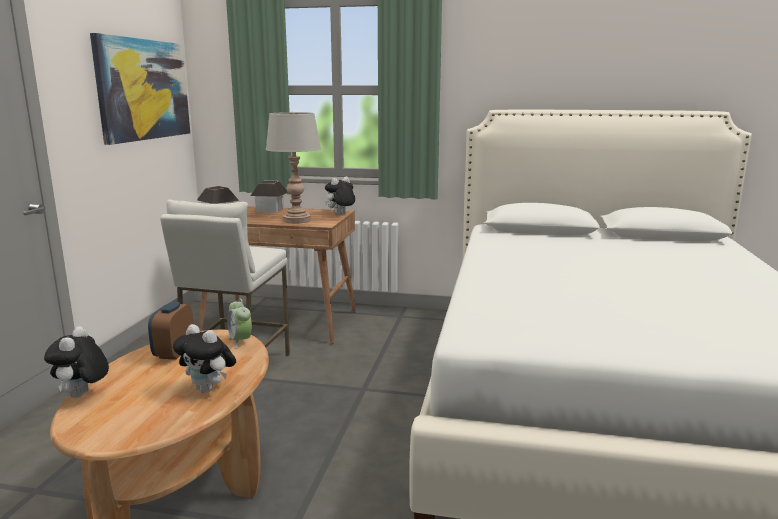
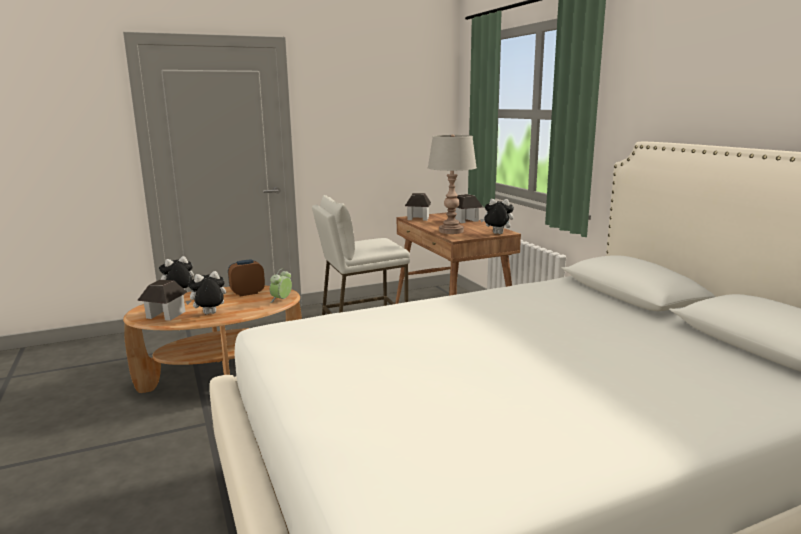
camera: 55 degrees right, 0 degrees up
(144, 89) = (398, 113): picture -> none
(149, 418) = (165, 315): none -> toy house
(208, 389) = (209, 314): plush toy -> plush toy turned 60 degrees clockwise

